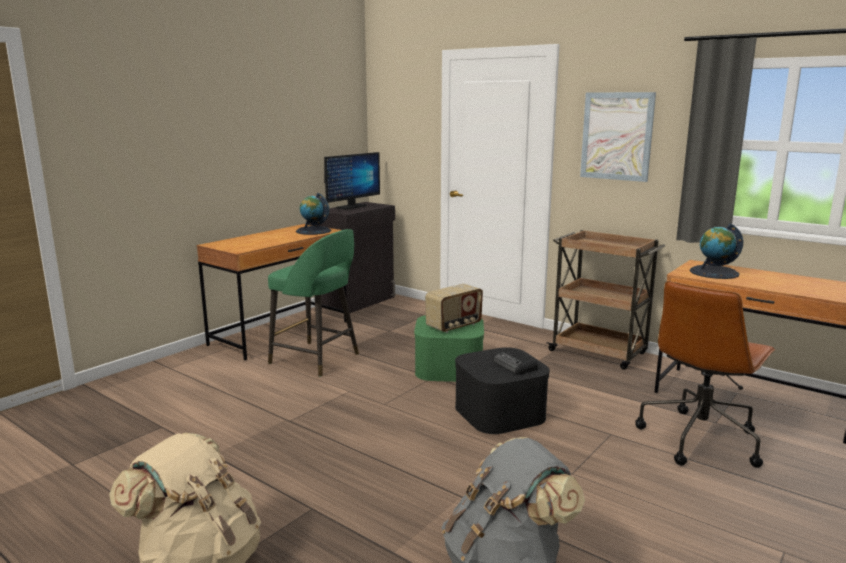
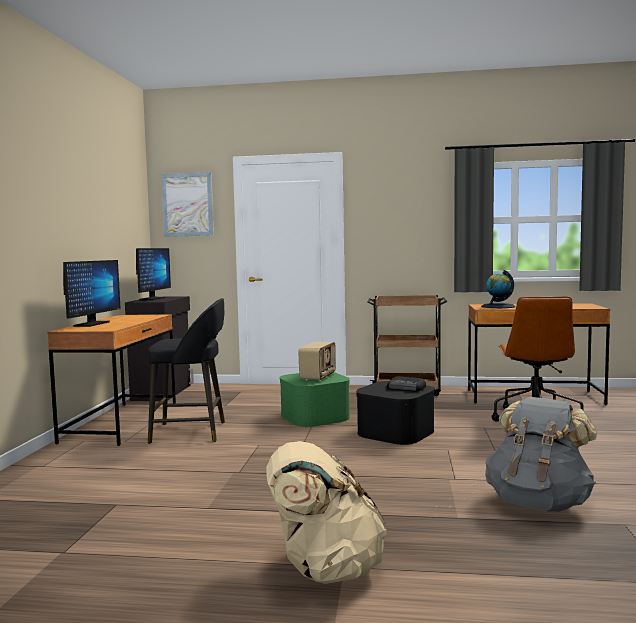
camera: 30 degrees left, 10 degrees down
(248, 238) = (91, 324): none -> monitor
(313, 231) = (143, 316): globe -> none
(316, 359) = (191, 432): green stool -> black stool
(616, 136) = (396, 220): picture -> picture (188, 204)

